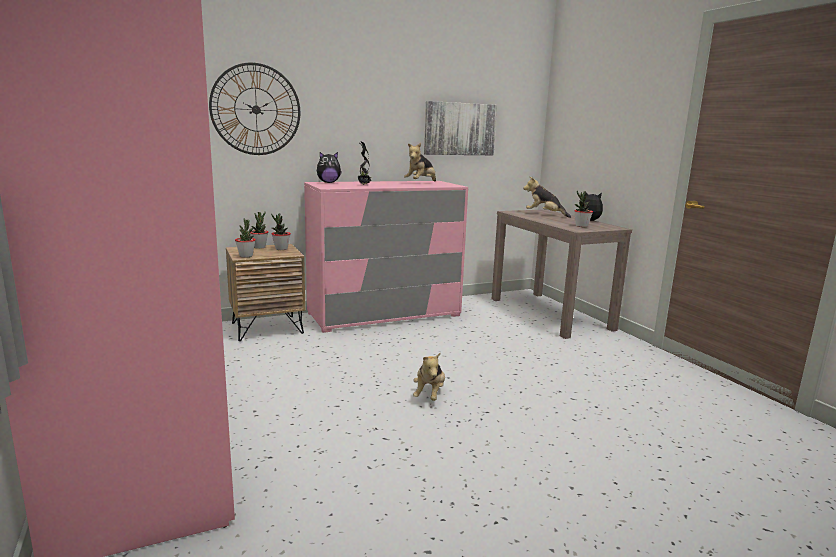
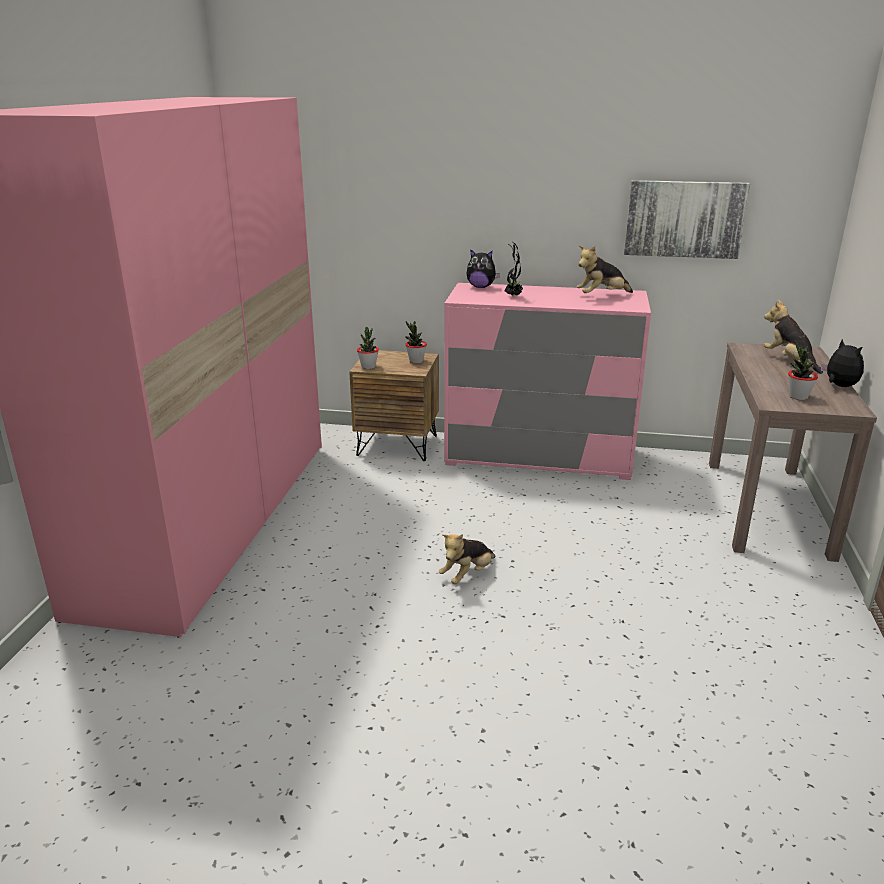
camera: 35 degrees right, 10 degrees up
(256, 109) = (405, 196): wall clock -> none
(259, 247) = (398, 355): potted plant -> none

